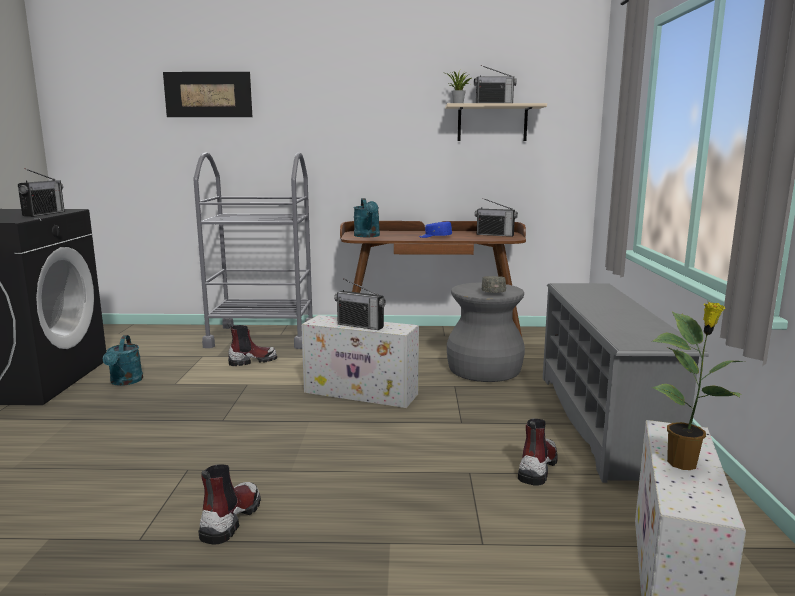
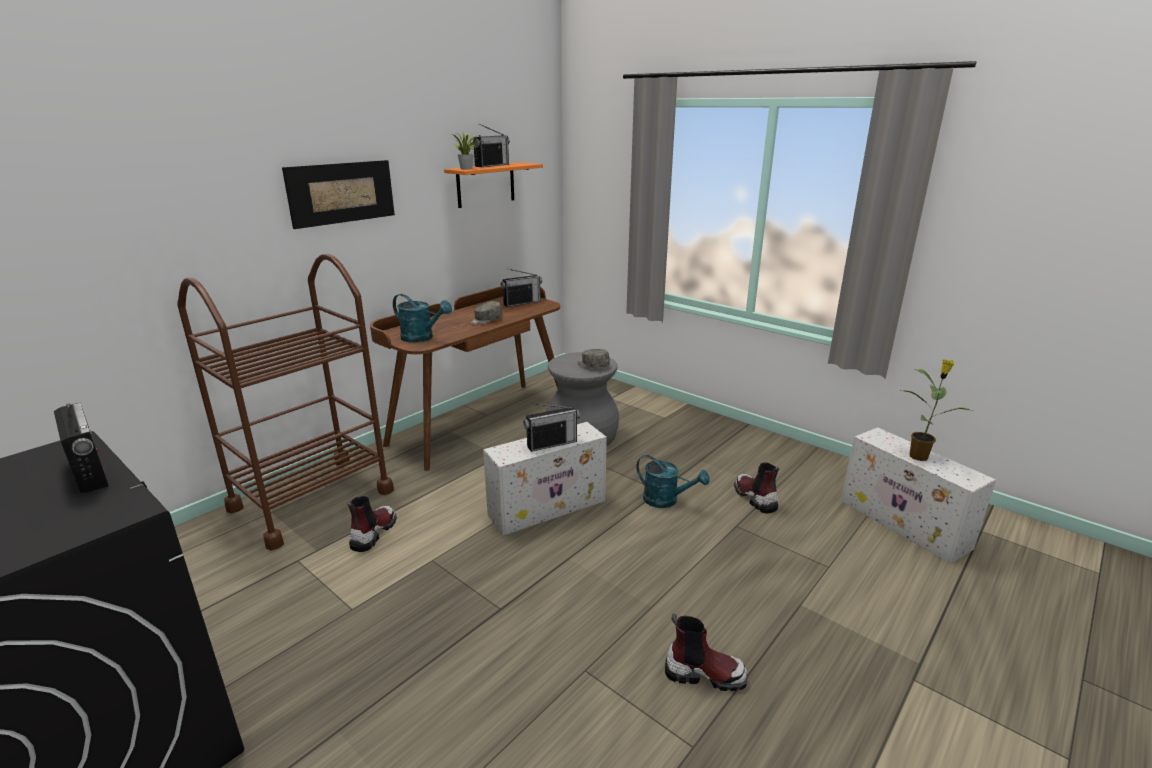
camera: 50 degrees left, 10 degrees up
(125, 382) = (281, 648): turquoise watering can -> turquoise watering can (666, 500)
(208, 94) = (128, 178): picture -> picture (341, 193)
(230, 519) = (704, 674): boot -> boot turned 135 degrees clockwise
(262, 337) = (312, 499): grey cart -> brown cart
(435, 237) = (486, 320): blue cap -> grey cap
(492, 123) = (486, 184): beige shelf -> orange shelf
(603, 421) = (718, 442): grey shoe rack -> none

